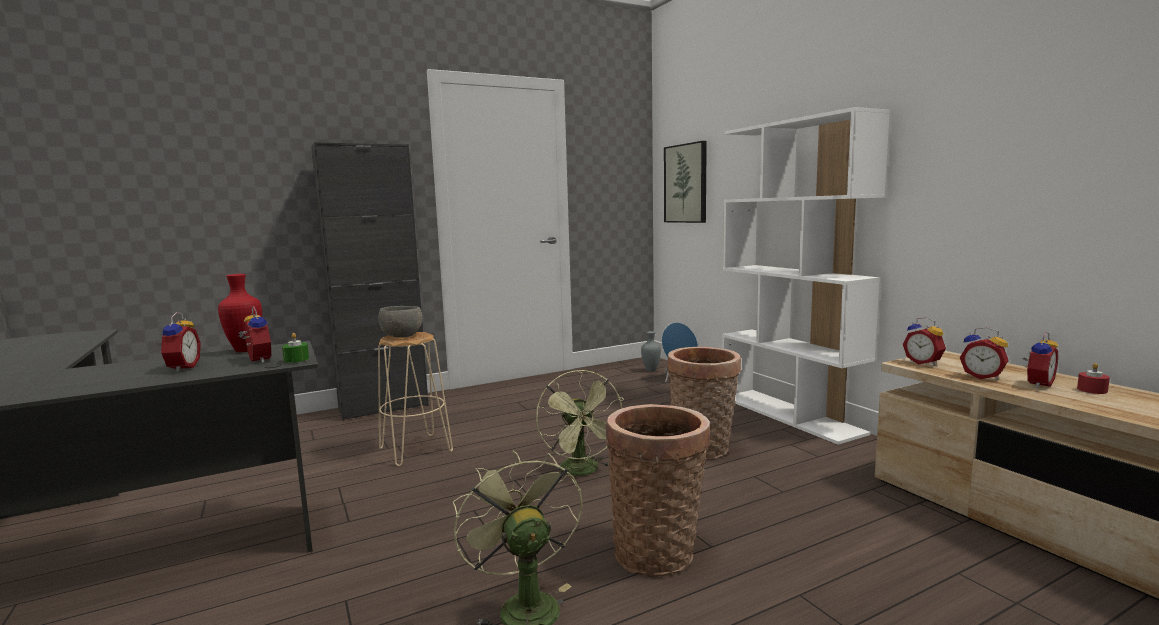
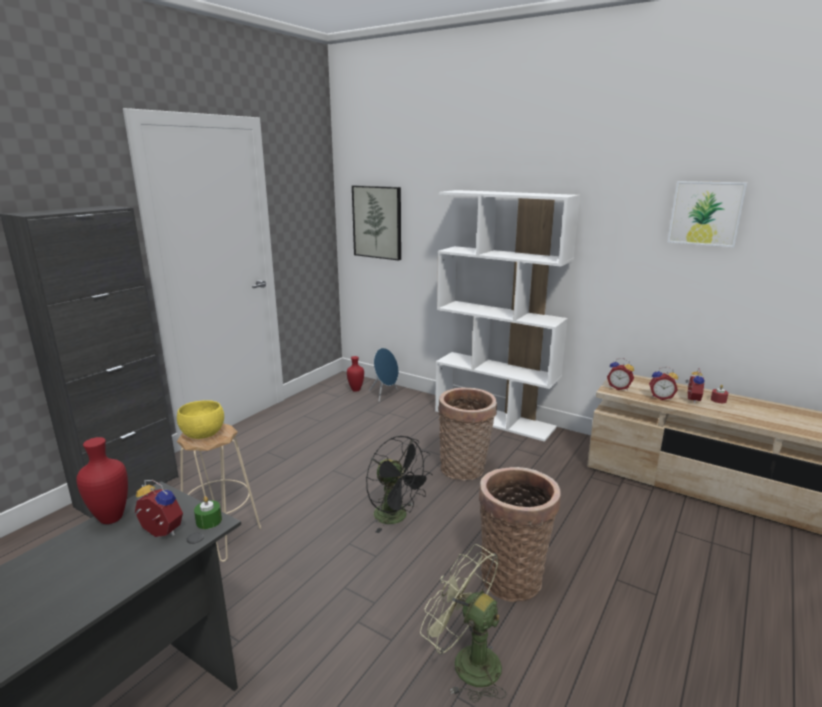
camera: 30 degrees left, 10 degrees up
(181, 368) = (83, 573): alarm clock -> none
(402, 336) = (204, 435): grey bowl -> yellow bowl
(583, 471) = (397, 517): green fan -> black fan
(651, 370) = (356, 390): grey vase -> red vase
(1068, 100) = (705, 213): none -> picture

